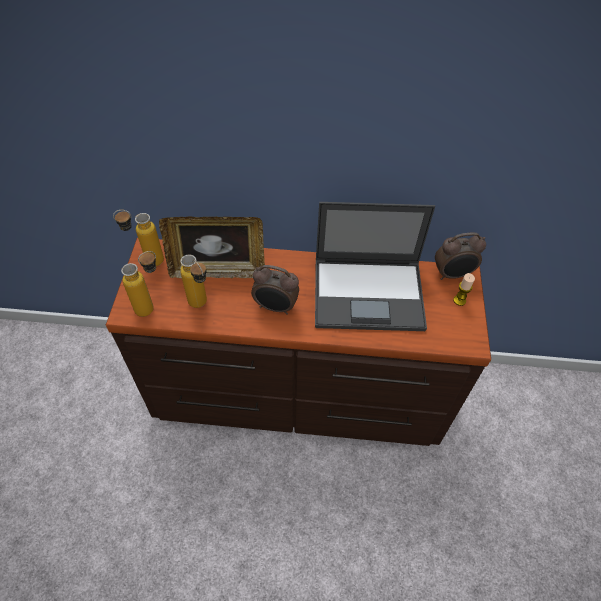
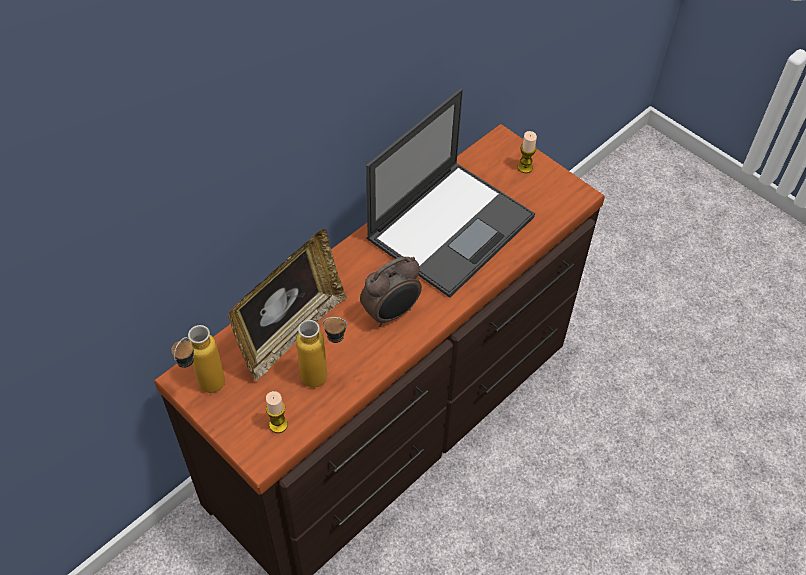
camera: 50 degrees left, 0 degrees up
(152, 306) = (278, 425): bottle -> candle
(452, 275) = (492, 150): alarm clock -> none

